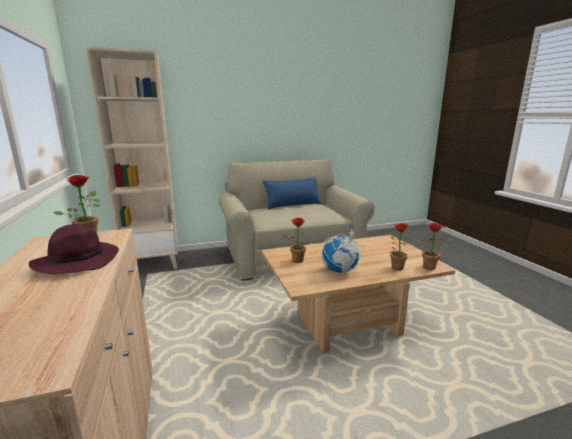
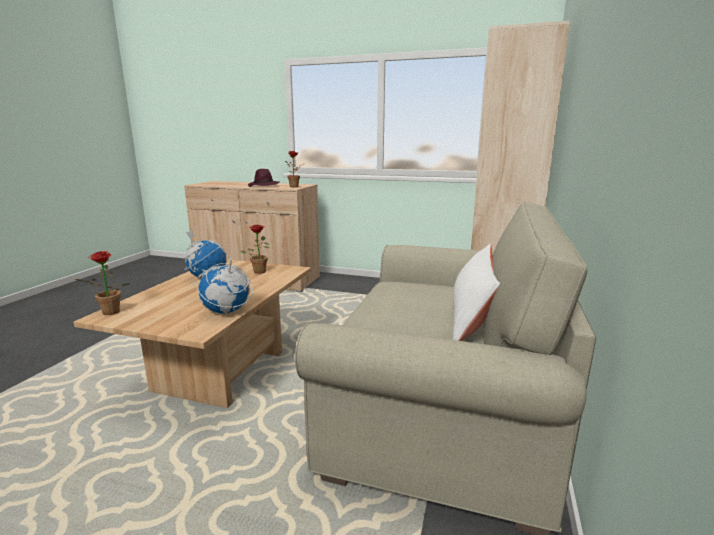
camera: 125 degrees right, 0 degrees up
(292, 205) = (471, 318): blue pillow -> white pillow
(364, 242) = (226, 312): none -> globe
(395, 266) = (155, 299): potted plant -> none

